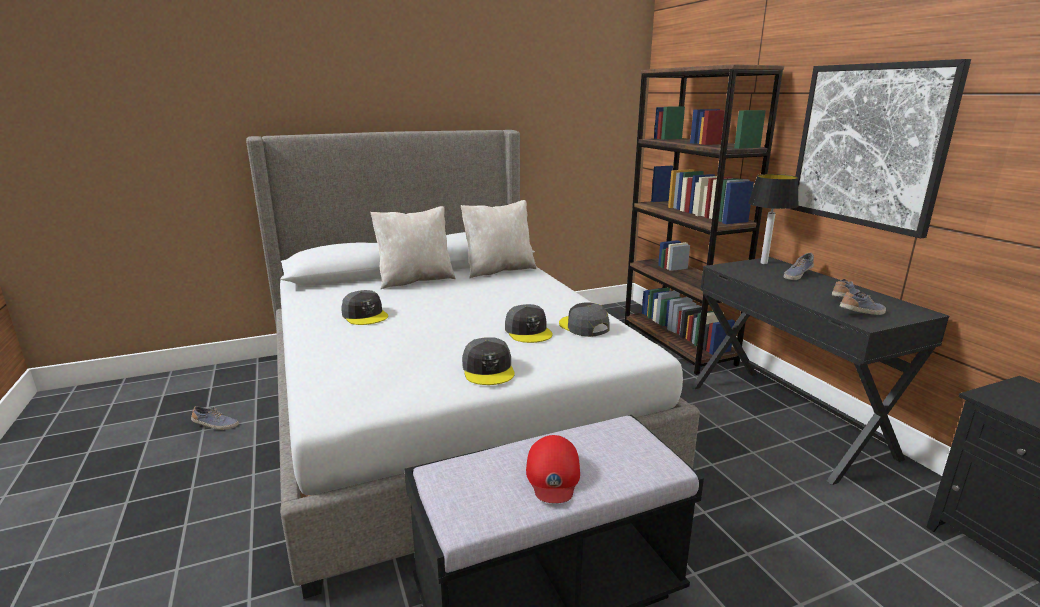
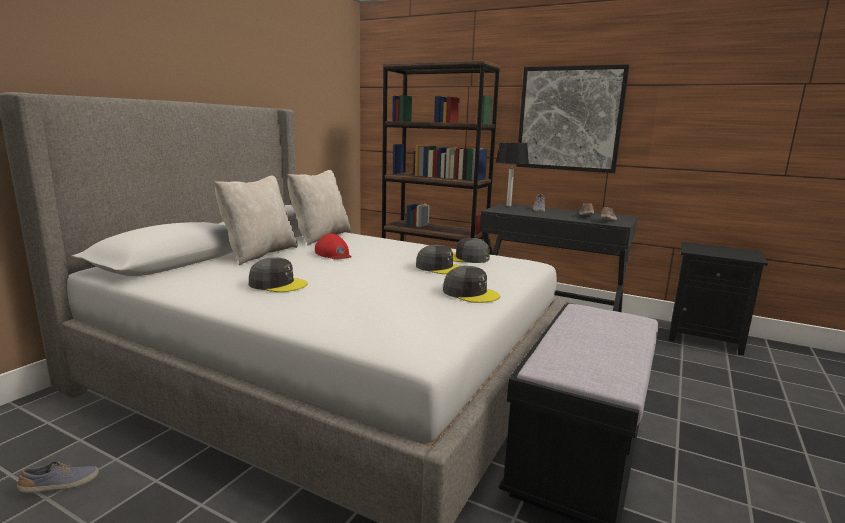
camera: 40 degrees left, 5 degrees down
(553, 475) = (607, 342): red cap -> red cap (334, 254)

